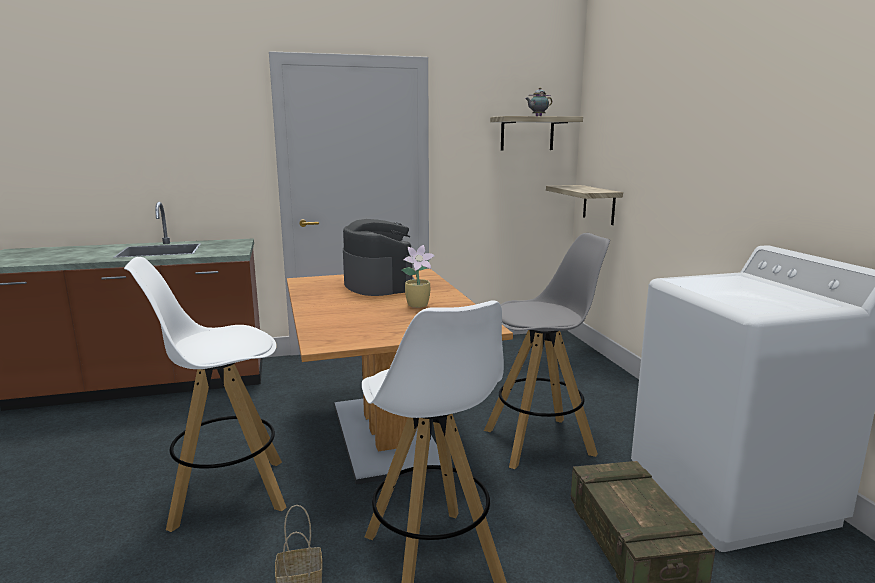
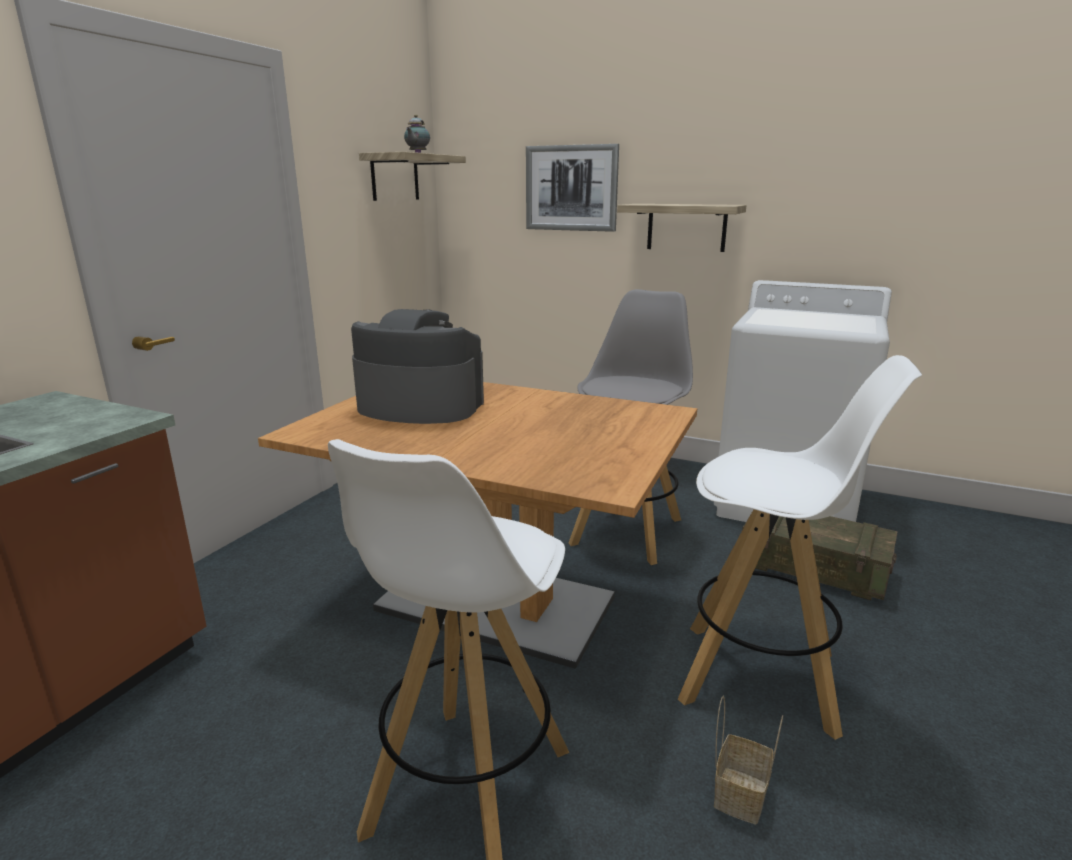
camera: 50 degrees left, 5 degrees up
(419, 305) = (543, 412): potted plant -> none
(599, 204) = (492, 263): shelf -> shelf (686, 227)
(647, 143) = (571, 188): none -> picture

